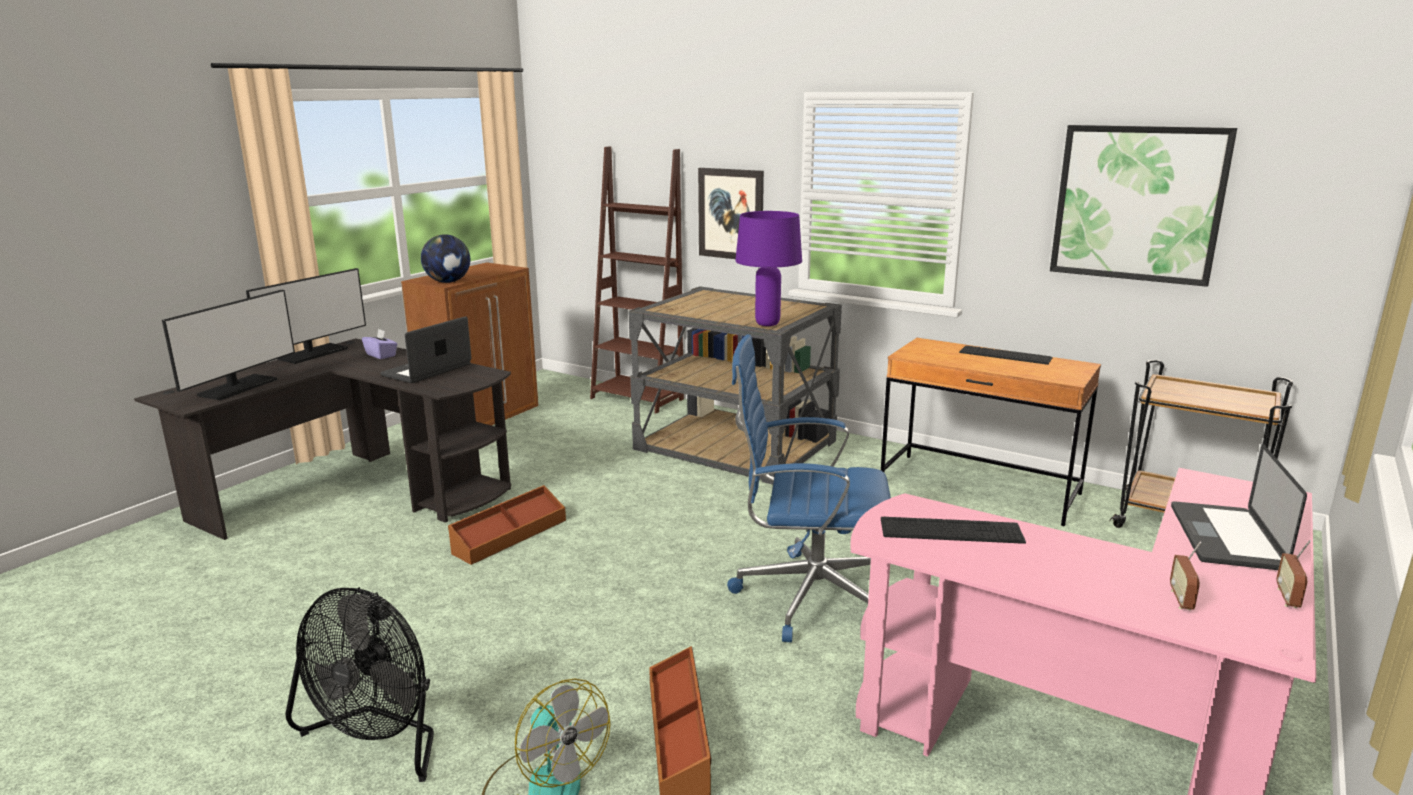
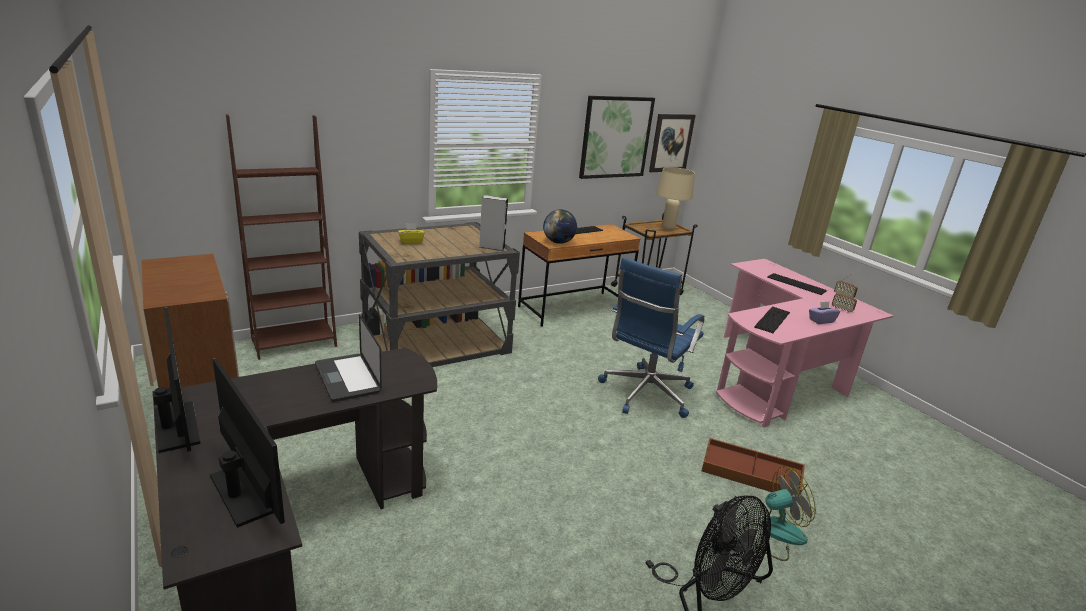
camera: 65 degrees left, 5 degrees up
(381, 355) = (256, 390): purple tissue box -> purple tissue box (821, 320)
(448, 282) = (203, 291): globe -> globe (558, 242)
(509, 536) = (479, 470): brown storage box -> none
(711, 302) = (411, 242): none -> yellow tissue box
(731, 214) = (367, 167): picture -> picture (671, 143)
(767, 324) = (492, 247): purple table lamp -> grey speaker
(1225, 537) = (796, 284): laptop -> keyboard
(1232, 403) = (668, 229): none -> beige table lamp

